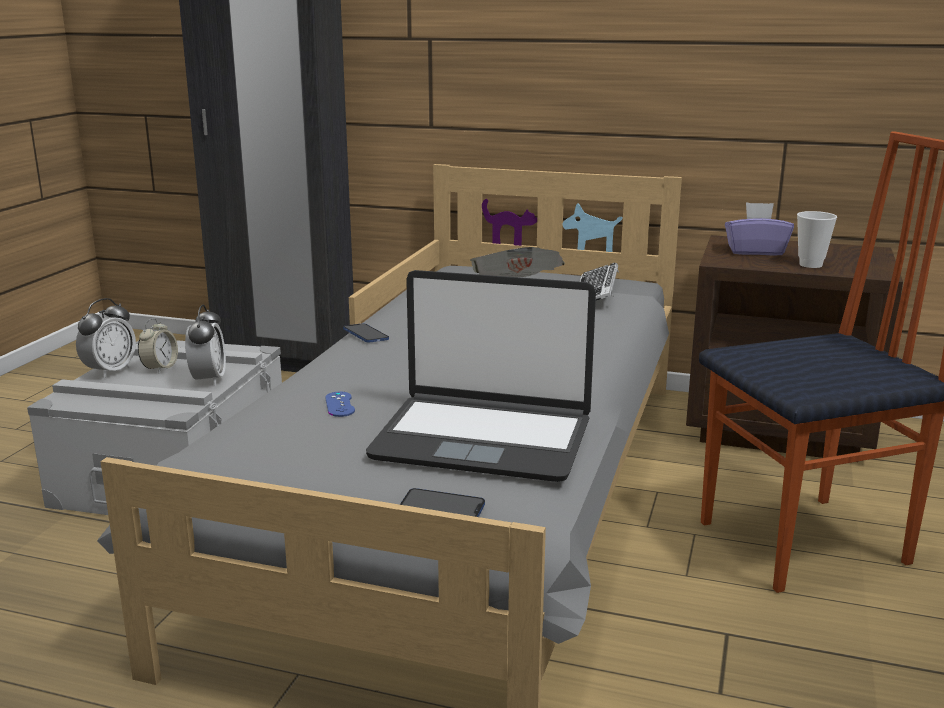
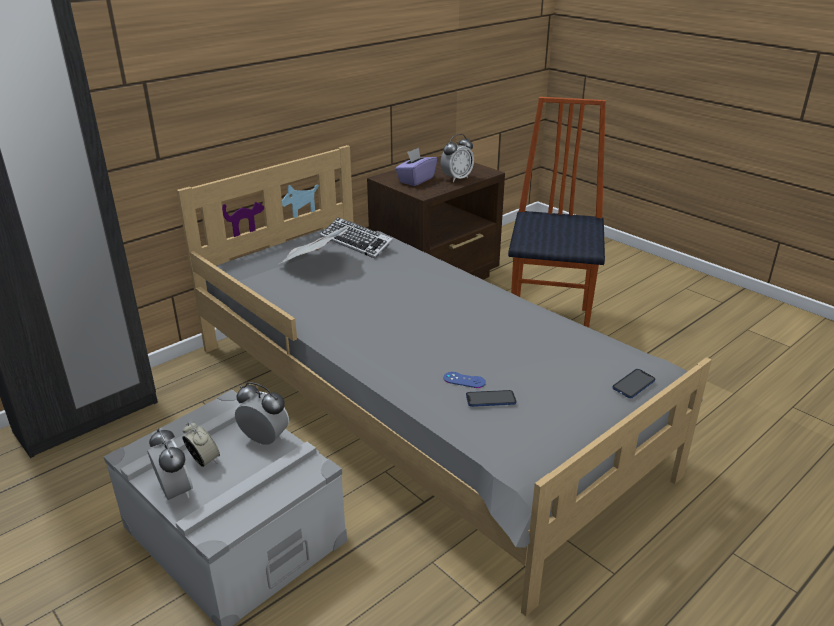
camera: 60 degrees left, 10 degrees up
(365, 334) = (340, 338): phone -> phone (490, 399)
(483, 439) = (556, 347): laptop -> none
(810, 265) = (456, 178): cup -> alarm clock

